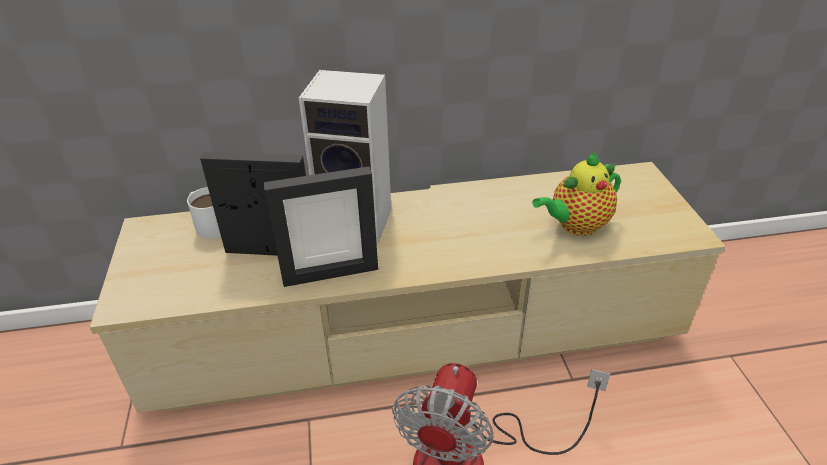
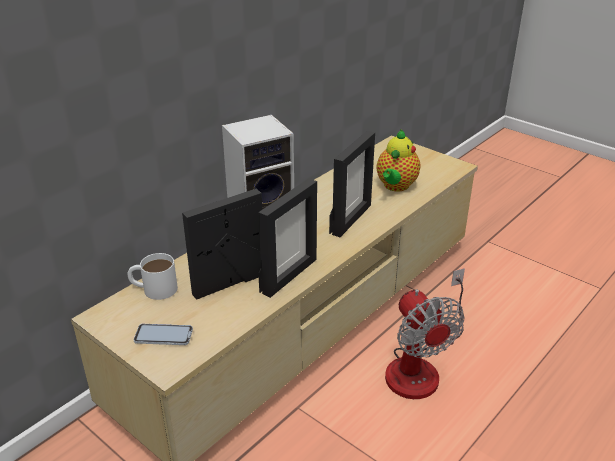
camera: 40 degrees left, 5 degrees down
(157, 273) = (163, 336): none -> phone
(472, 241) = (350, 219): none -> picture frame

